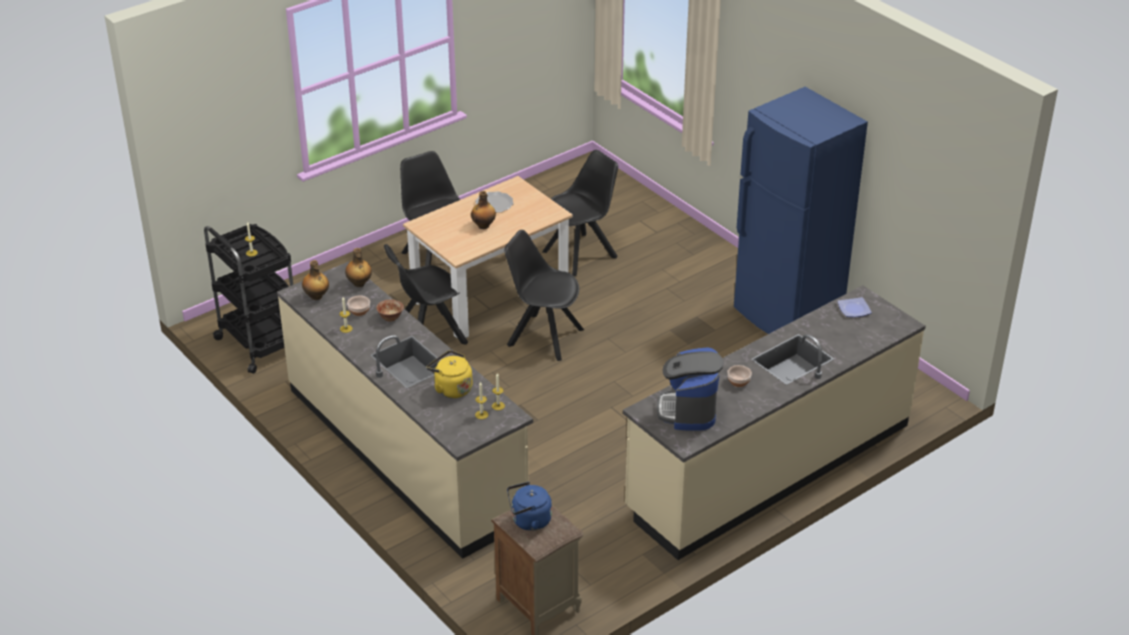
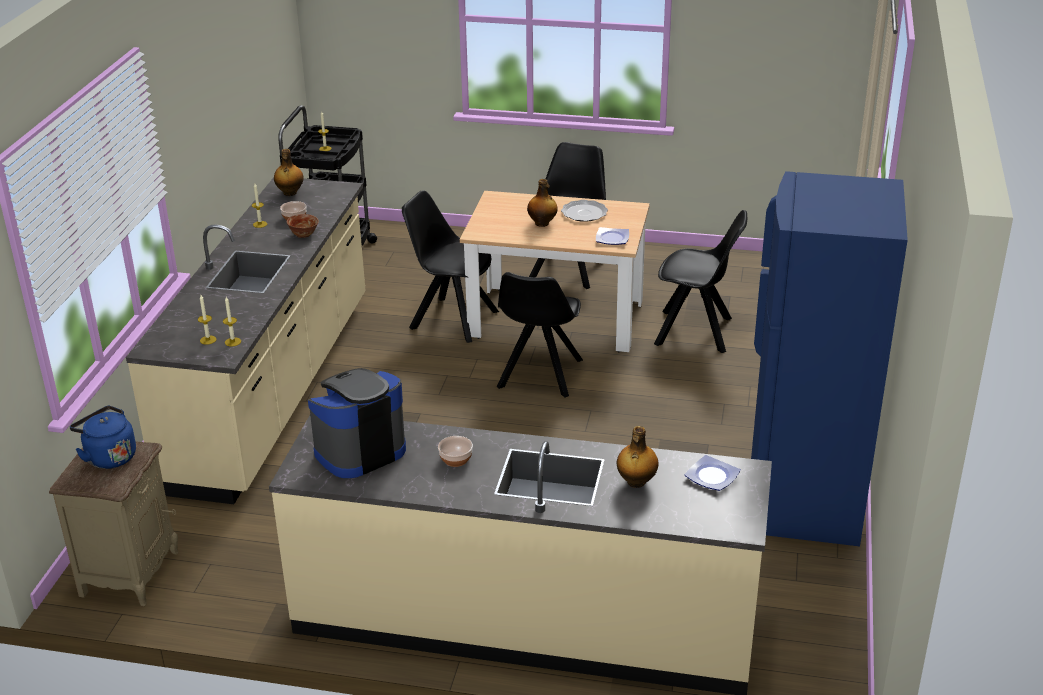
camera: 50 degrees right, 5 degrees down
(359, 284) = (335, 201): bottle -> bottle (636, 482)
(451, 388) = (231, 307): yellow kettle -> none
(541, 212) = (611, 238): none -> plate
(543, 336) = (539, 375): black chair -> black chair turned 150 degrees counterclockwise

